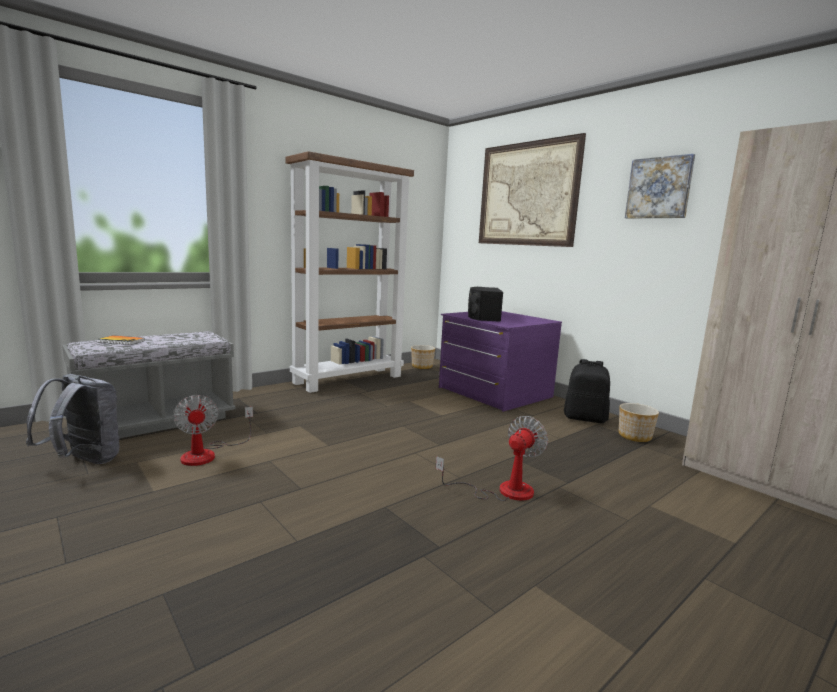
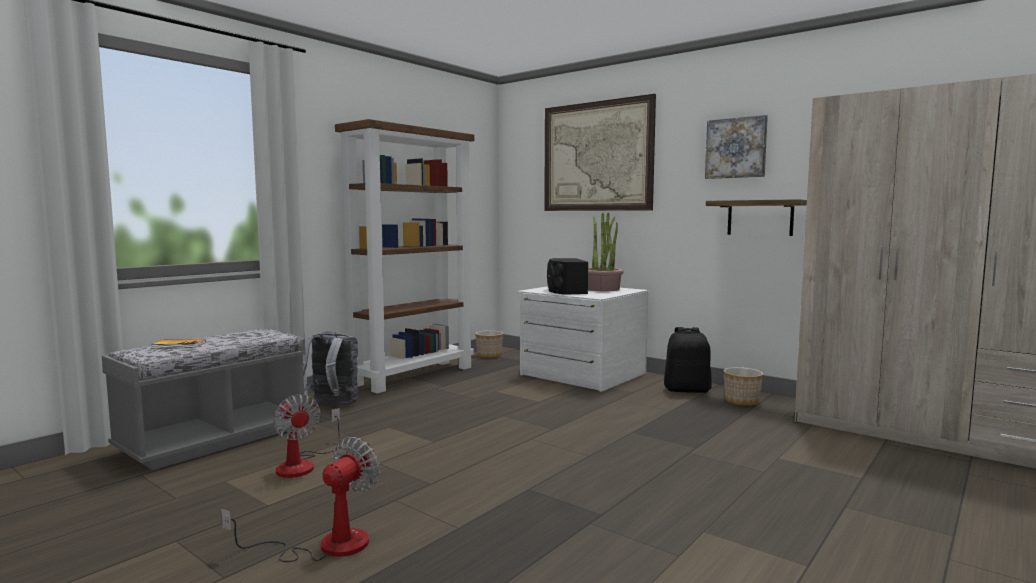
camera: 10 degrees left, 5 degrees down
(83, 462) = (160, 488): grey backpack -> grey backpack (332, 405)
(493, 392) = (582, 374): purple dresser -> white dresser
(503, 491) = (637, 462): fan -> fan (325, 545)
(519, 317) = (602, 289): none -> potted plant
(675, 259) = (760, 218): none -> shelf

